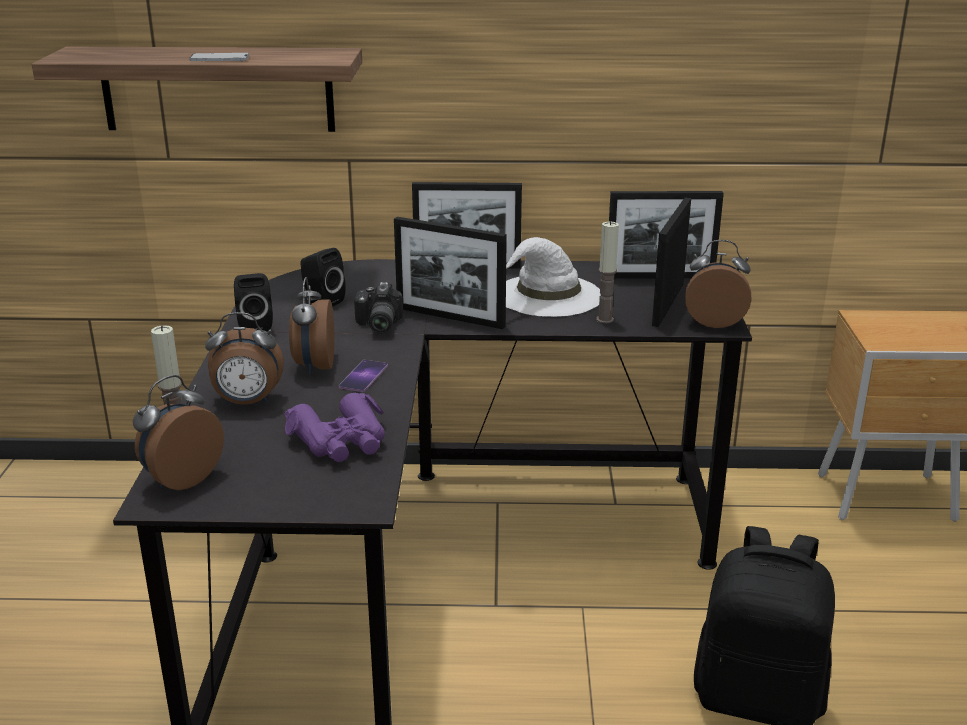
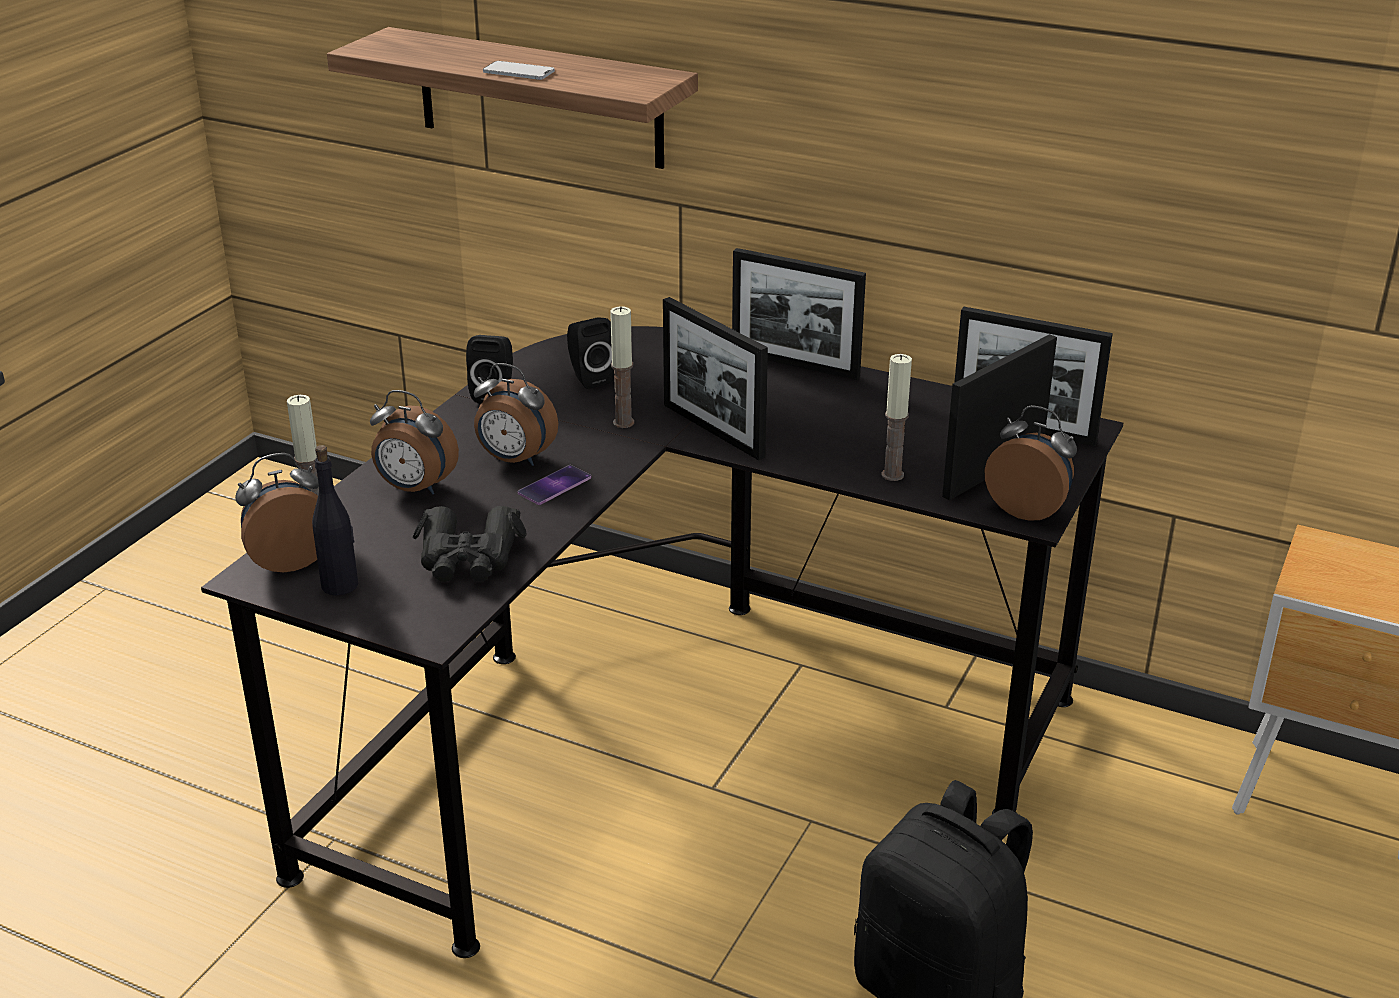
camera: 25 degrees right, 5 degrees up
(247, 487) = (340, 585): none -> black bottle
(314, 366) = (514, 460): alarm clock -> alarm clock turned 90 degrees counterclockwise
(341, 441) = (468, 558): purple binoculars -> black binoculars
(377, 325) = (623, 422): camera -> candle
(548, 295) = (854, 426): white hat -> none

